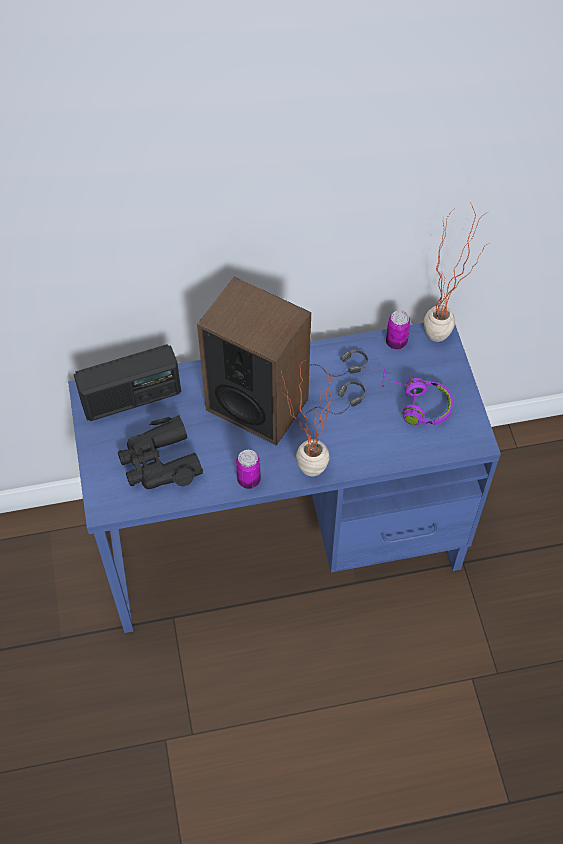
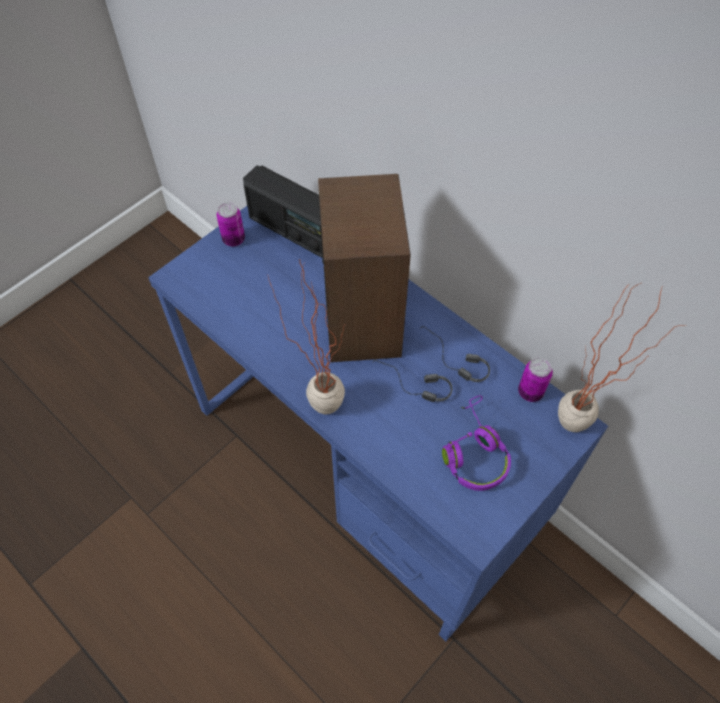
camera: 55 degrees right, 0 degrees up
(159, 462) = (246, 287): black binoculars -> none
(248, 480) = (277, 362): can -> can (233, 239)

